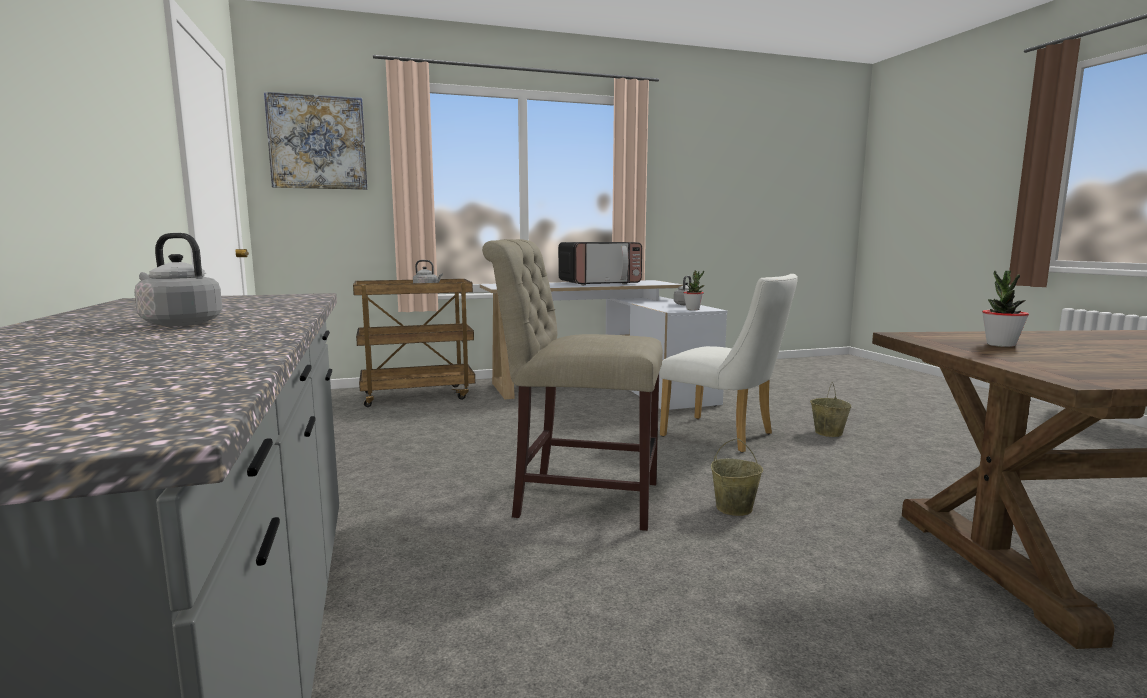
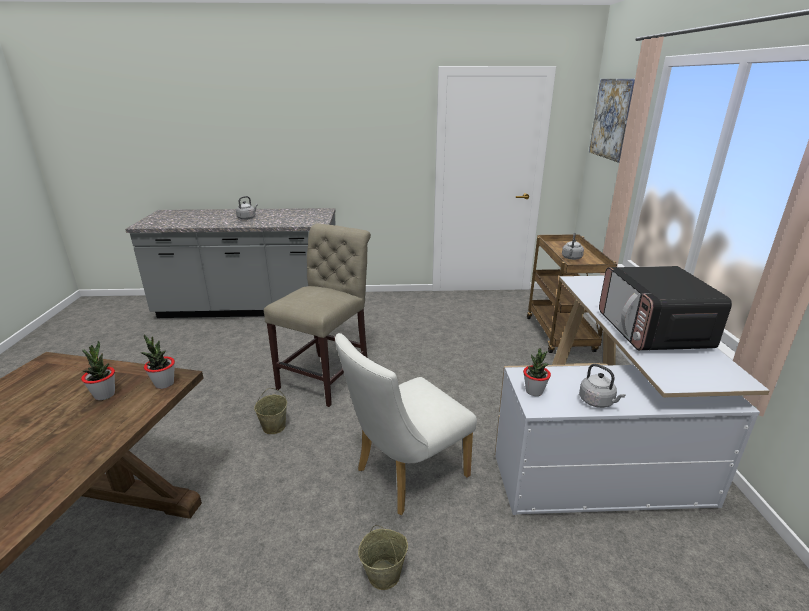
camera: 105 degrees right, 15 degrees up
(925, 335) = (164, 384): none -> potted plant

